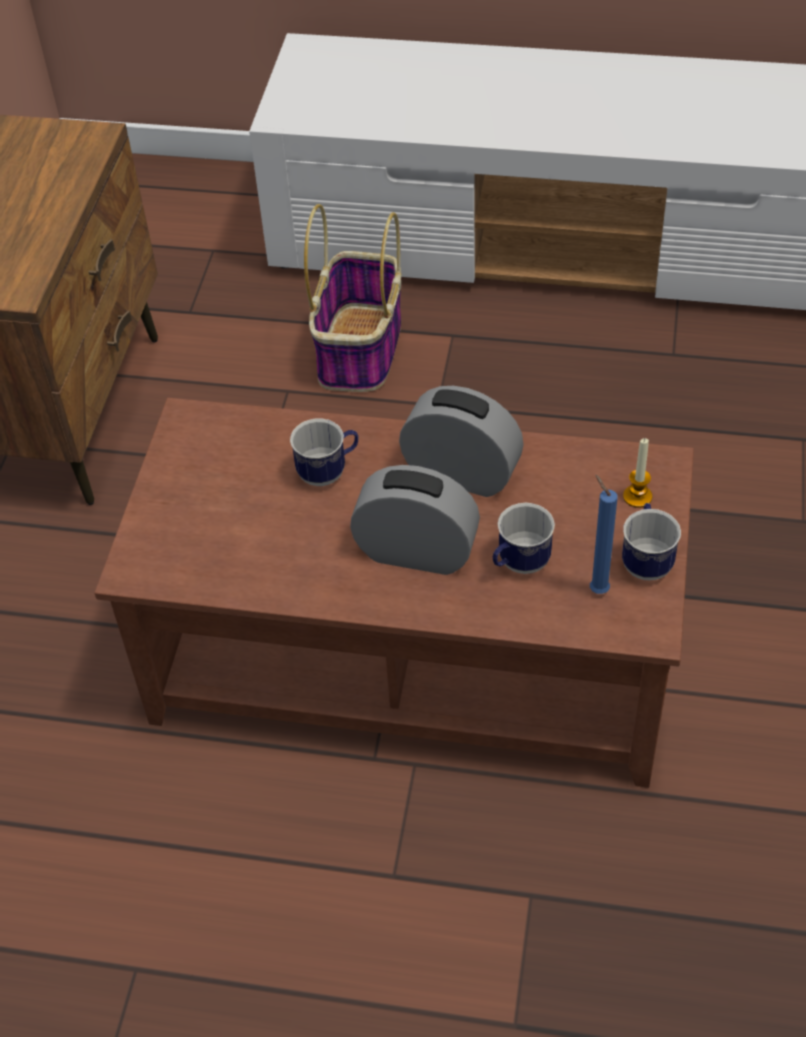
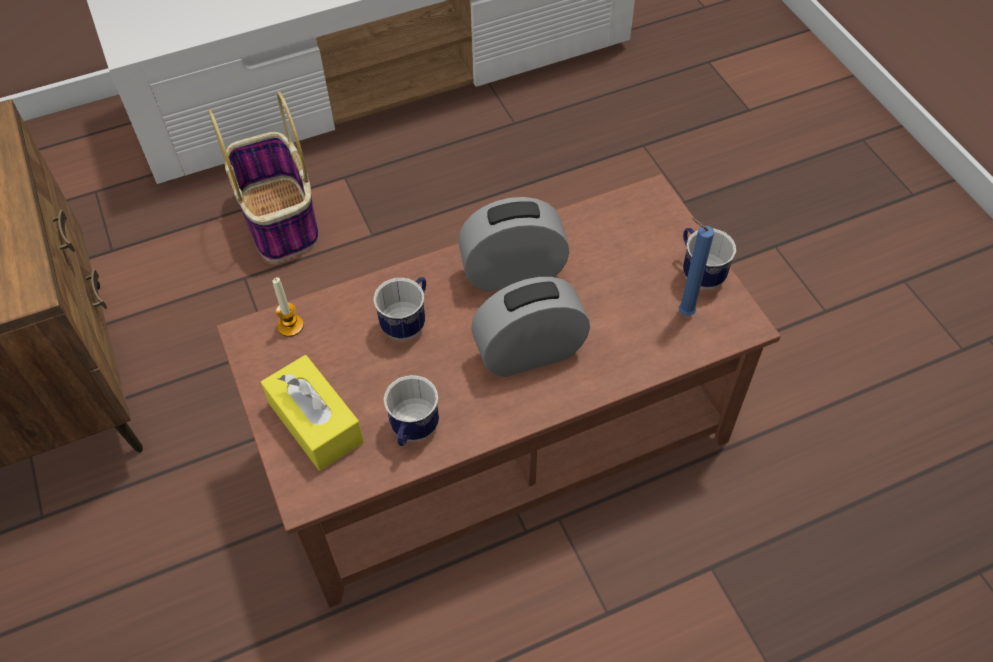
camera: 35 degrees left, 5 degrees up
(184, 518) = (316, 422): none -> yellow tissue box
(518, 565) = (613, 323): mug -> mug (413, 432)
(637, 497) = (654, 228): candle -> candle (290, 326)

